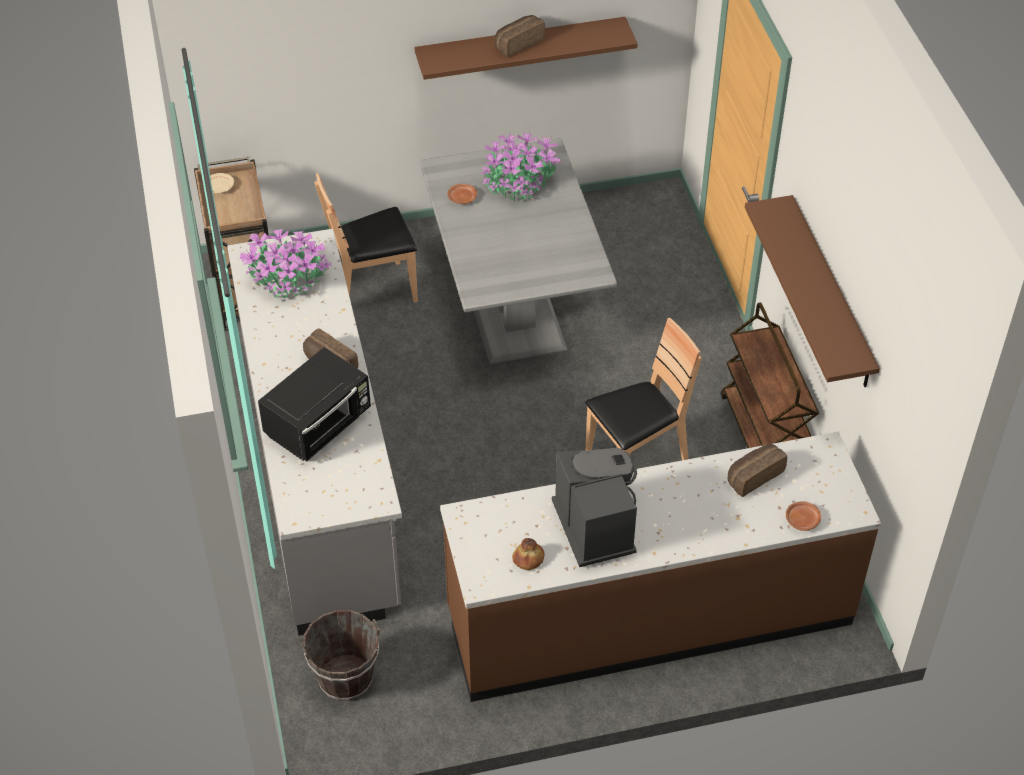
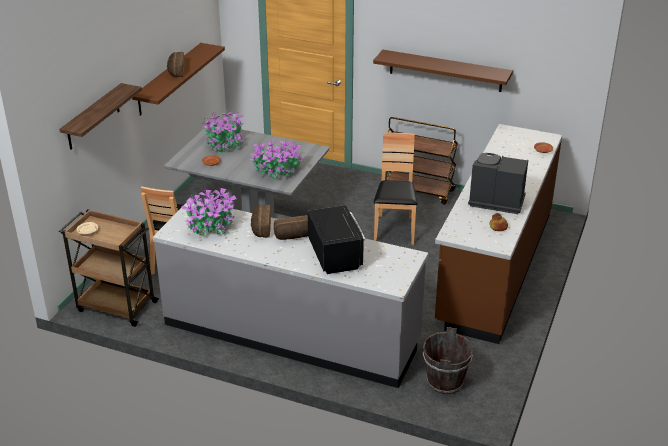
camera: 55 degrees left, 15 degrees down
(314, 51) = (93, 117): none -> shelf
(499, 269) = (278, 172): none -> potted plant
(753, 475) = (504, 151): bread -> bread (260, 228)

